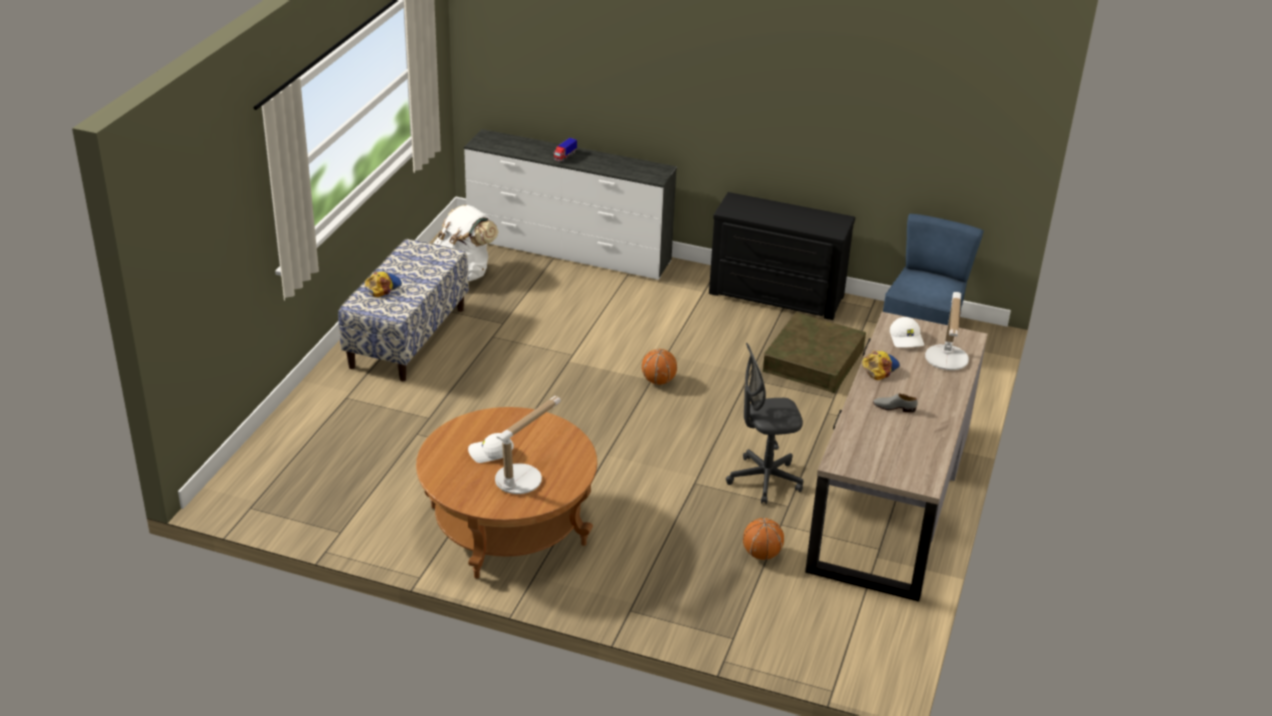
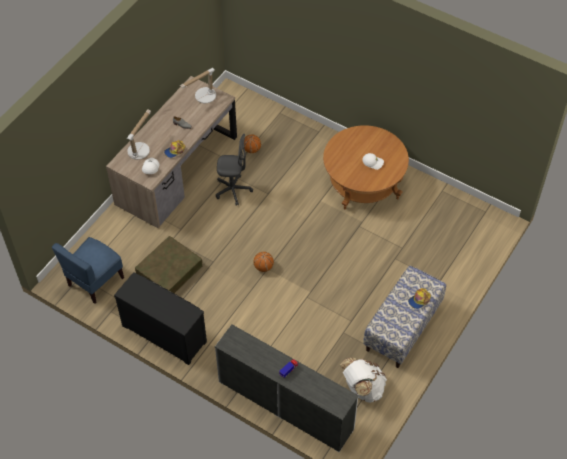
camera: 165 degrees left, 20 degrees up
(522, 477) = (360, 146): table lamp -> table lamp (203, 97)

